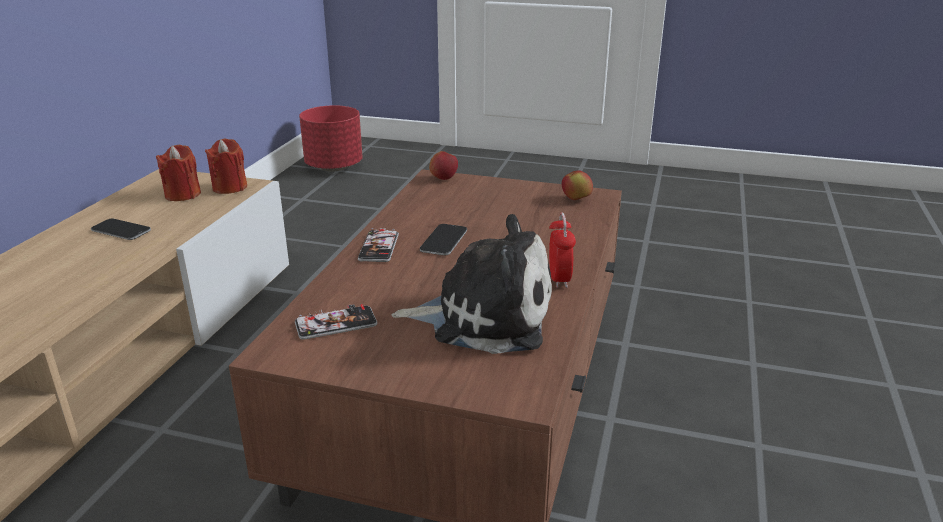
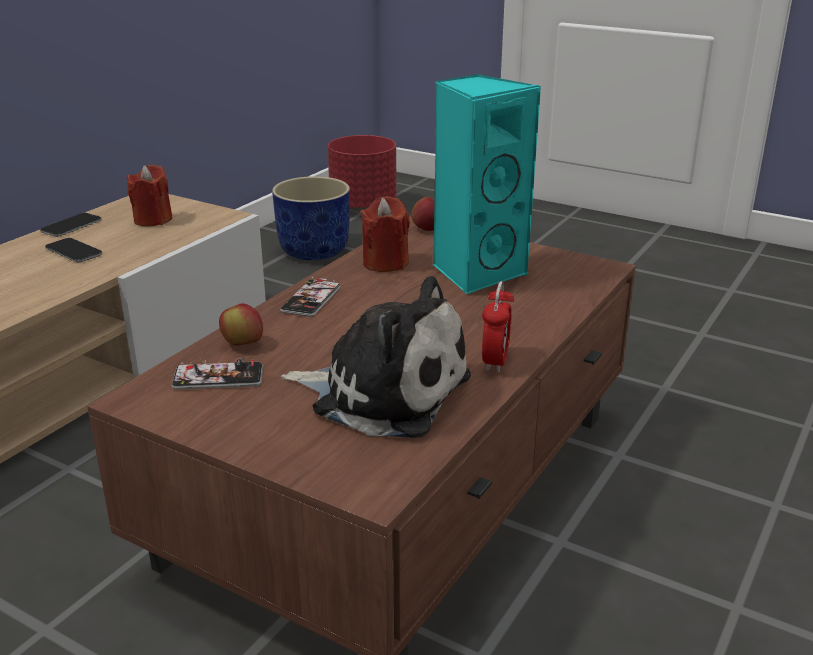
camera: 15 degrees right, 0 degrees up
(230, 187) = (204, 217): red candle -> red candle (385, 263)
(308, 209) = (315, 251): none -> blue planter
(444, 241) = (387, 301): phone -> phone (71, 226)
(503, 209) = (476, 272): none -> turquoise speaker
(576, 199) = (571, 270): apple -> apple (242, 344)

